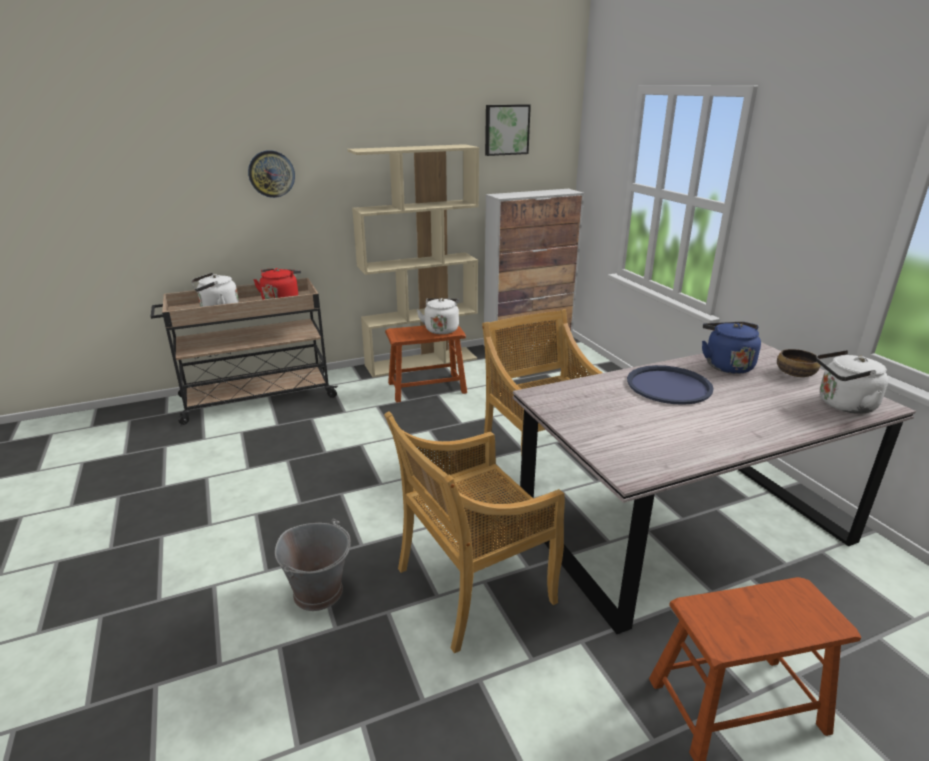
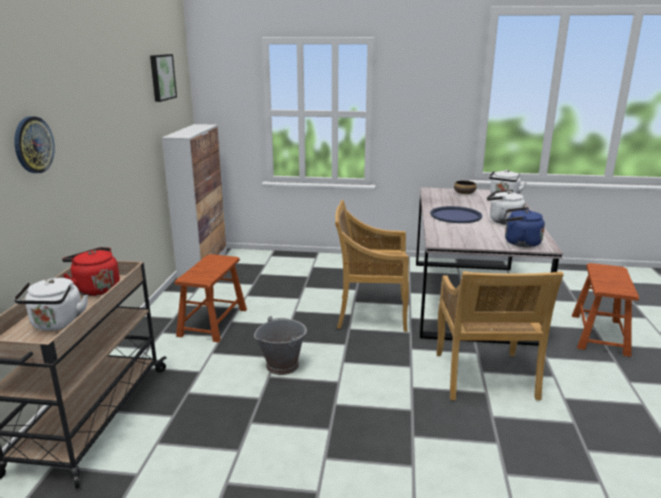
camera: 60 degrees left, 5 degrees down
(319, 592) = (455, 442): grey bucket -> grey bucket (282, 365)
(421, 362) = (162, 311): beige bookcase -> none
(441, 329) = (215, 261): white kettle -> white kettle (503, 221)
(726, 365) = (442, 200): blue kettle -> blue kettle (519, 243)

